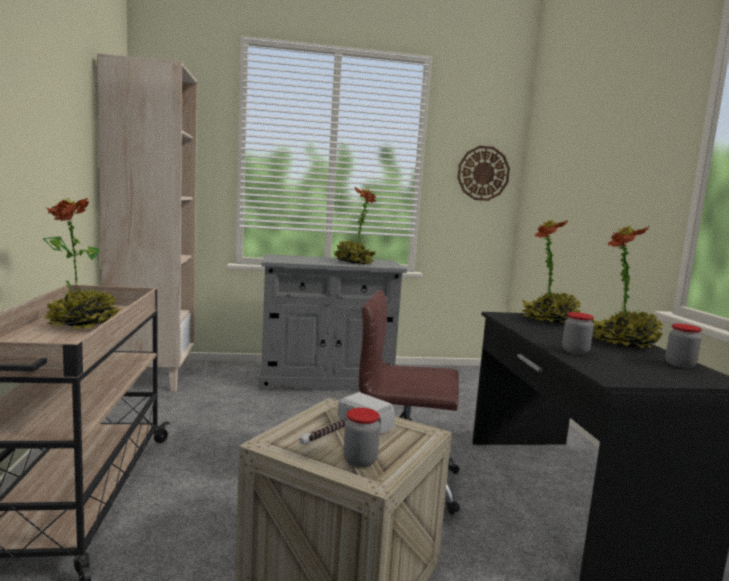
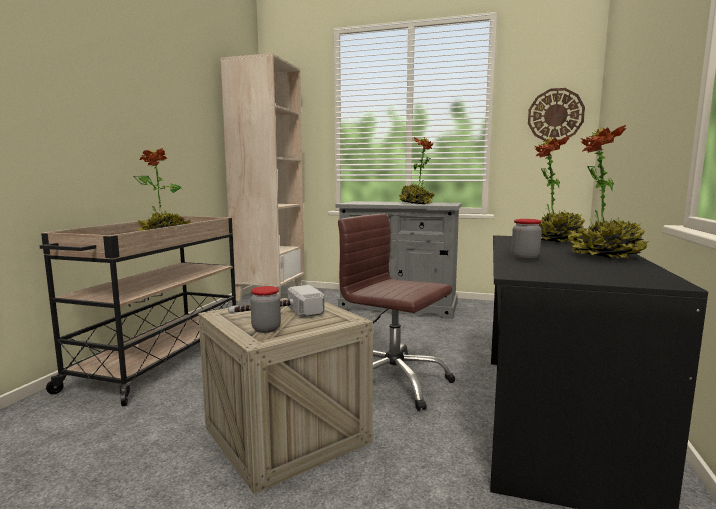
camera: 25 degrees right, 0 degrees up
(680, 365) = (636, 271): jar -> none

